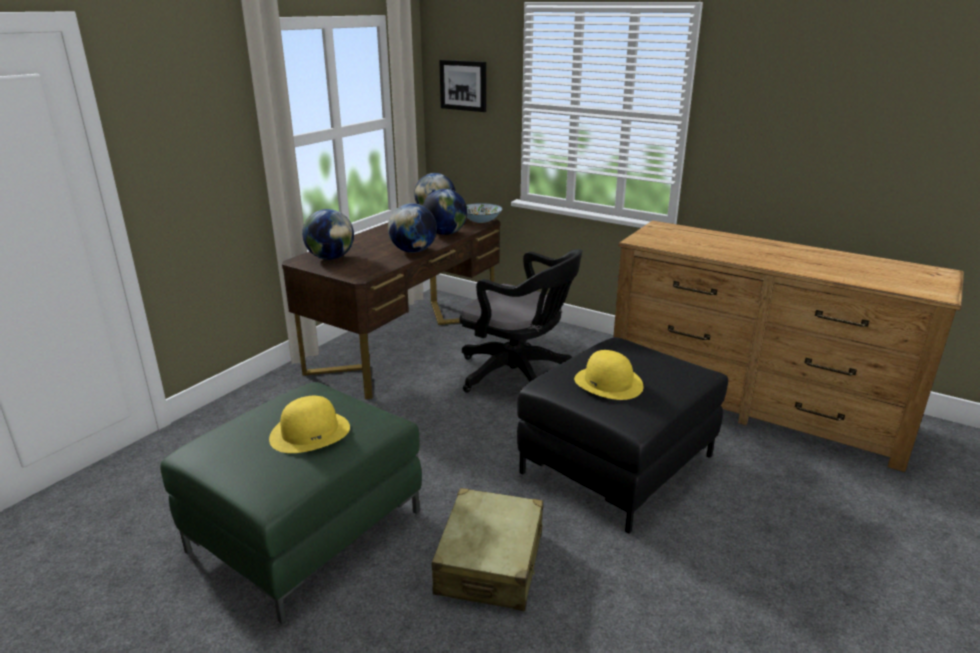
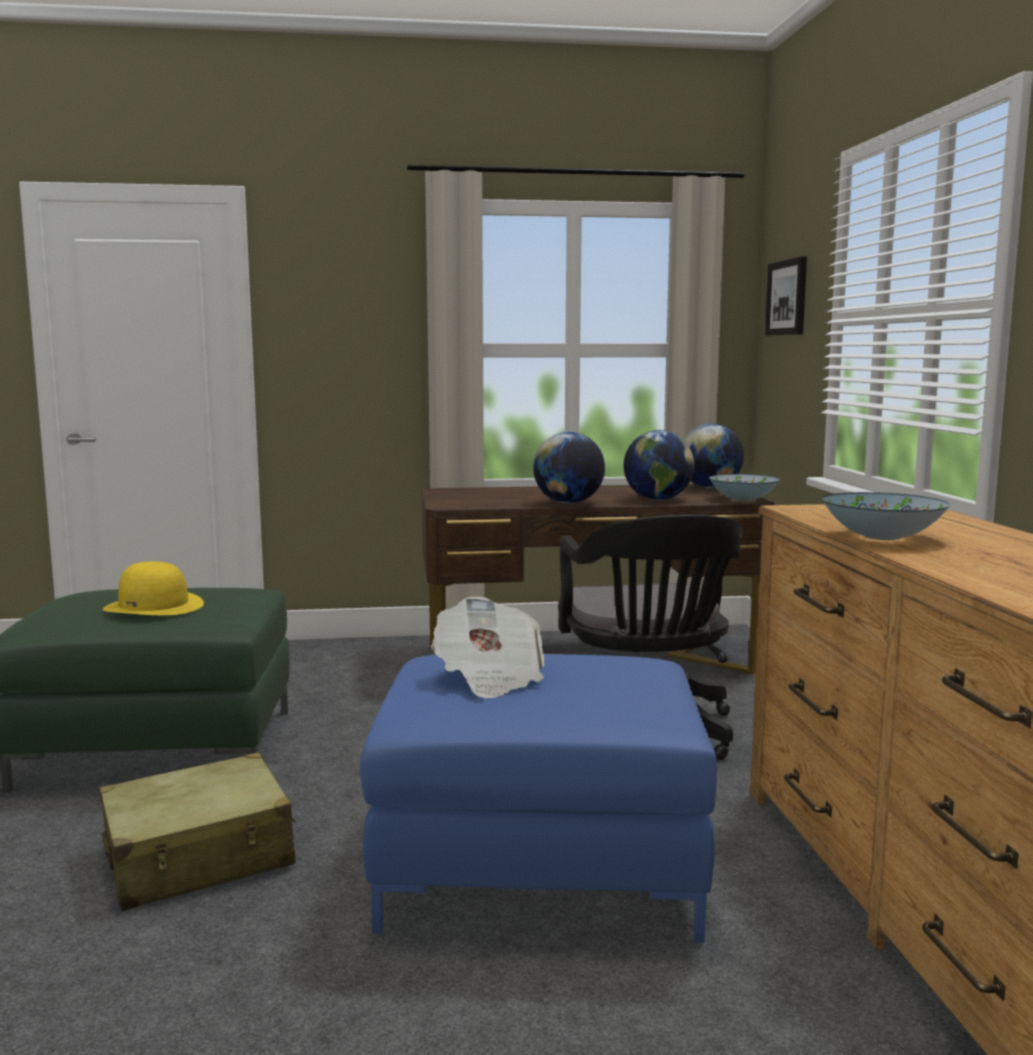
camera: 50 degrees right, 15 degrees down
(330, 258) = (474, 493): globe -> none
(608, 383) = (489, 677): yellow hat -> newspaper
(617, 464) = (540, 867): black ottoman -> blue ottoman
(722, 254) = (882, 537): none -> bowl

